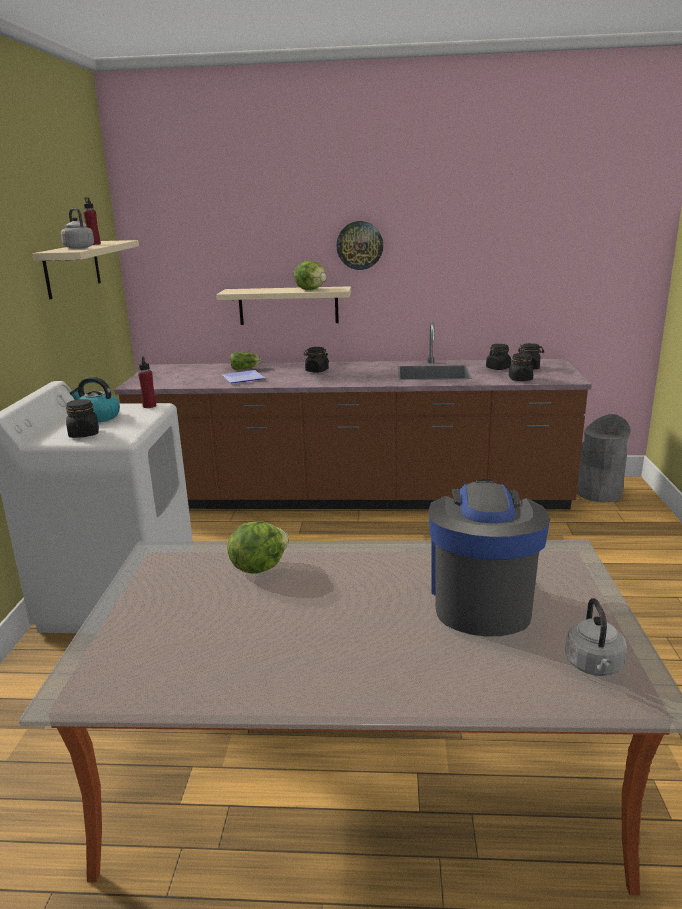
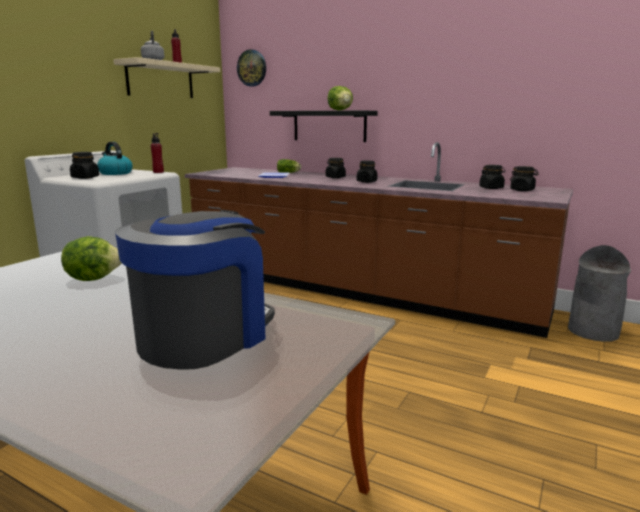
camera: 25 degrees right, 5 degrees down
(288, 305) = (329, 126): beige shelf -> black shelf
(360, 245) = (386, 75): wall clock -> wall clock (252, 68)
(520, 379) = (497, 194): black jar -> black jar (366, 181)
(594, 666) = (194, 420): grey kettle -> none

